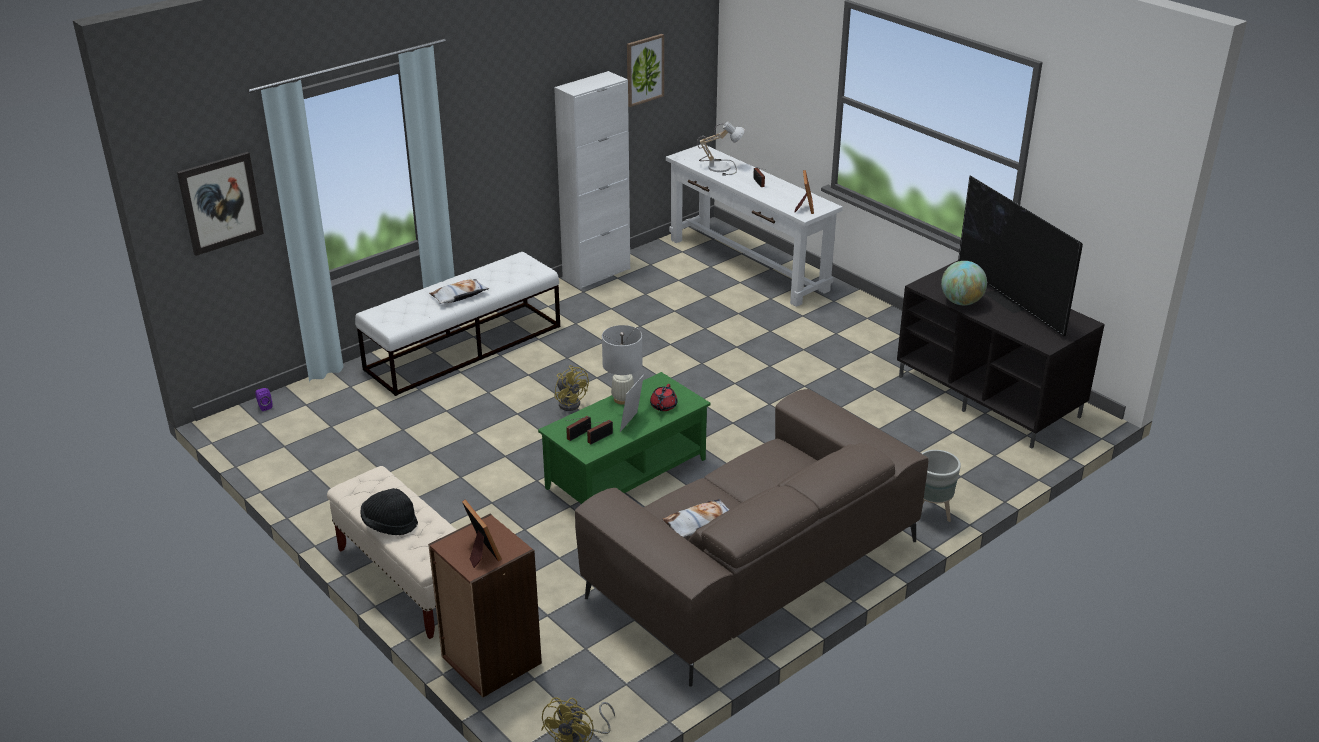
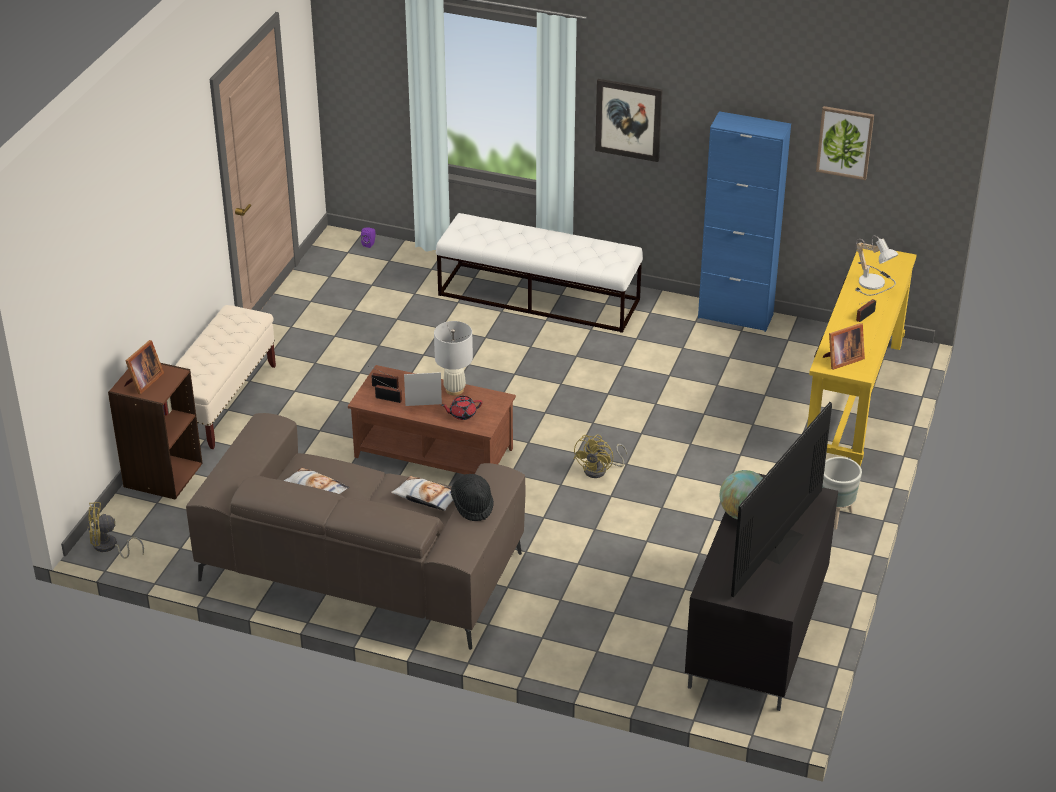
camera: 60 degrees right, 5 degrees up
(220, 203) = (370, 65): picture -> picture (628, 119)
(389, 524) = (202, 347): black hat -> black hat (473, 505)
(459, 296) = (531, 247): pillow -> pillow (426, 498)
(570, 402) = (509, 384): yellow fan -> yellow fan (600, 470)
(596, 274) = (735, 316): white cabinet -> blue cabinet
(627, 474) = (433, 453): green coffee table -> brown coffee table
(747, 265) = (854, 398): white console table -> yellow console table
(931, 514) = (519, 648): grey planter -> grey planter (834, 517)

